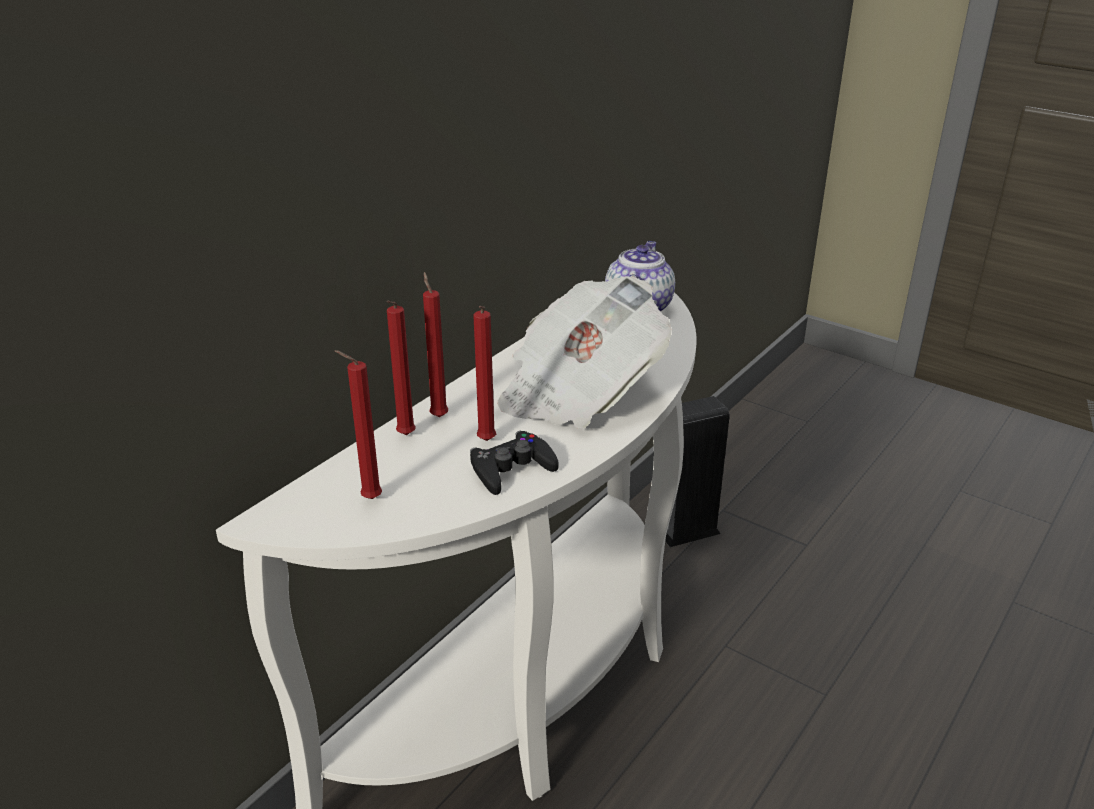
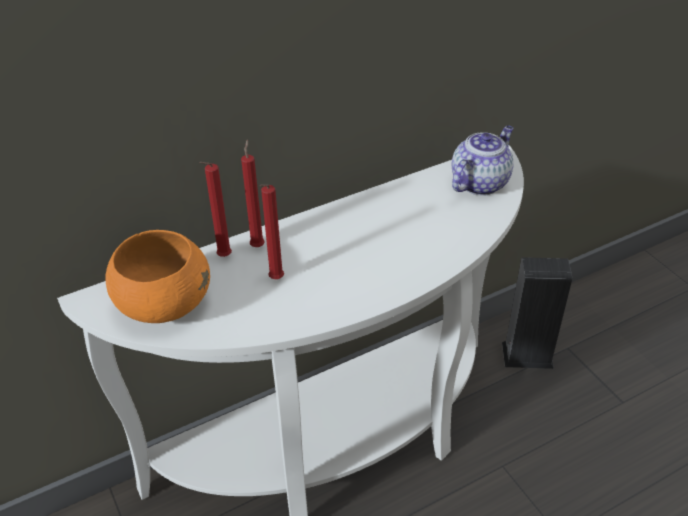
camera: 25 degrees right, 10 degrees up
(368, 499) = (164, 304): red candle -> orange bowl
(511, 469) = (277, 310): black game controller -> none
(579, 391) = (375, 253): newspaper -> none

